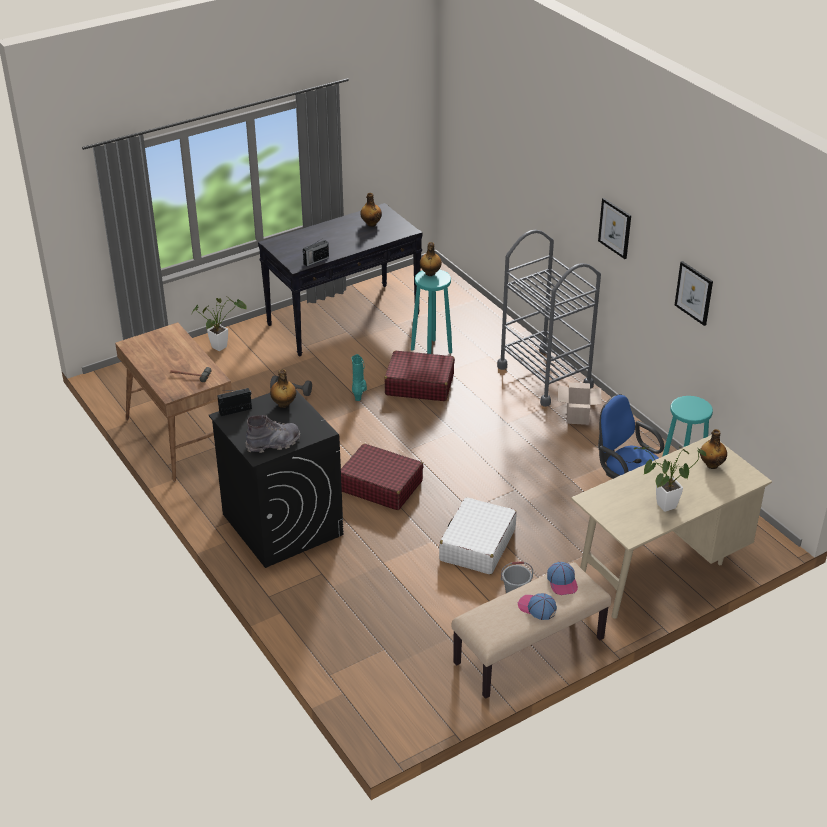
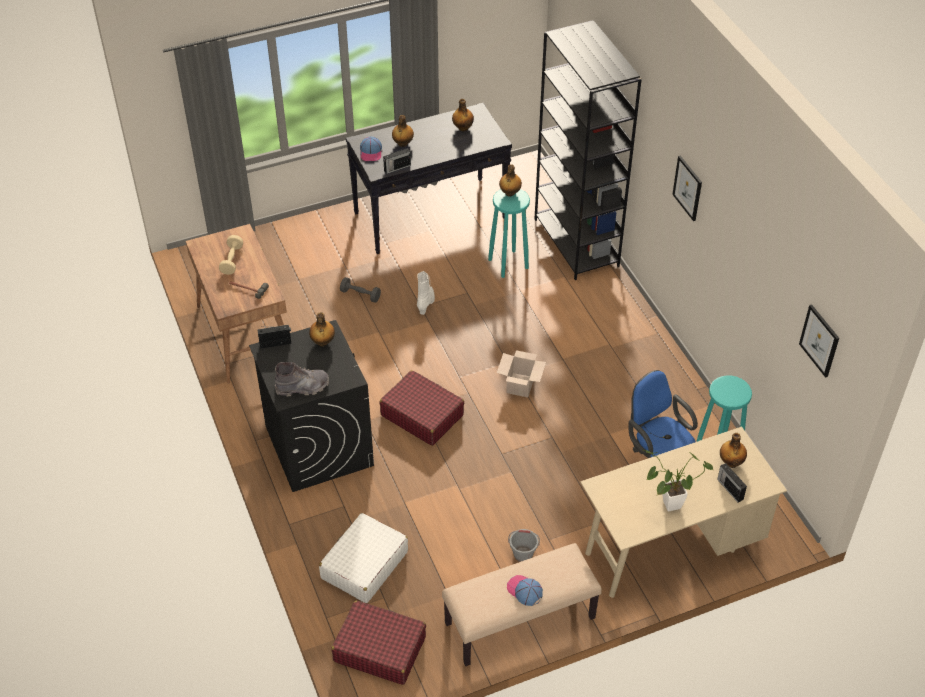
camera: 10 degrees right, 10 degrees up
(167, 353) = (232, 260): none -> beige dumbbell
(222, 346) = (305, 233): potted plant -> none
(316, 241) = (402, 144): none -> bottle
(359, 392) = (426, 303): turquoise boot -> white boot
(419, 384) = (487, 302): red suitcase -> red suitcase (379, 649)
(477, 545) = (499, 495): white suitcase -> white suitcase (364, 565)
(493, 327) = (577, 243): none -> black bookcase
(544, 376) = (614, 308): grey cart -> none
(562, 582) = (556, 565): cap -> cap (371, 152)
(578, 416) = (635, 360): cardboard box -> cardboard box (520, 386)
(694, 293) = (749, 277): picture -> picture (819, 340)
(717, 486) = (729, 489): none -> radio

